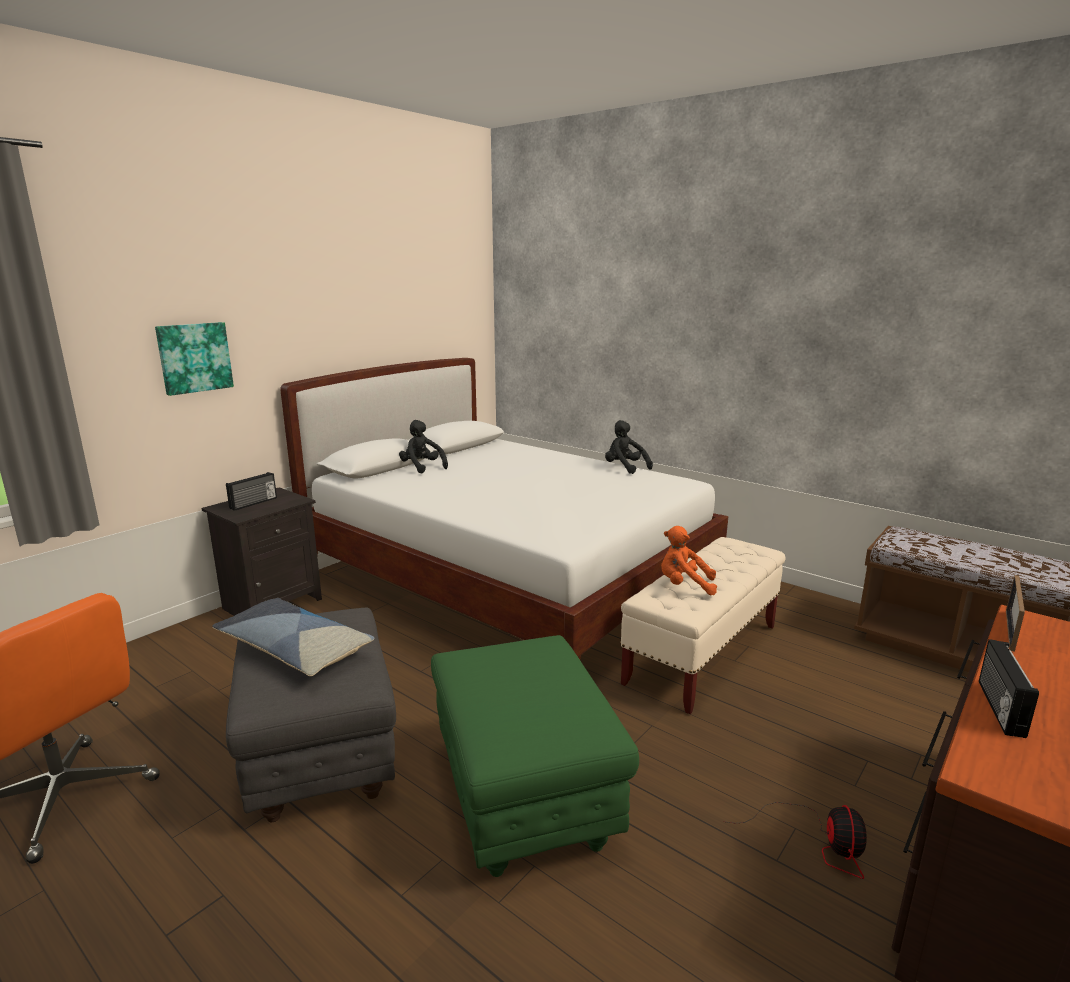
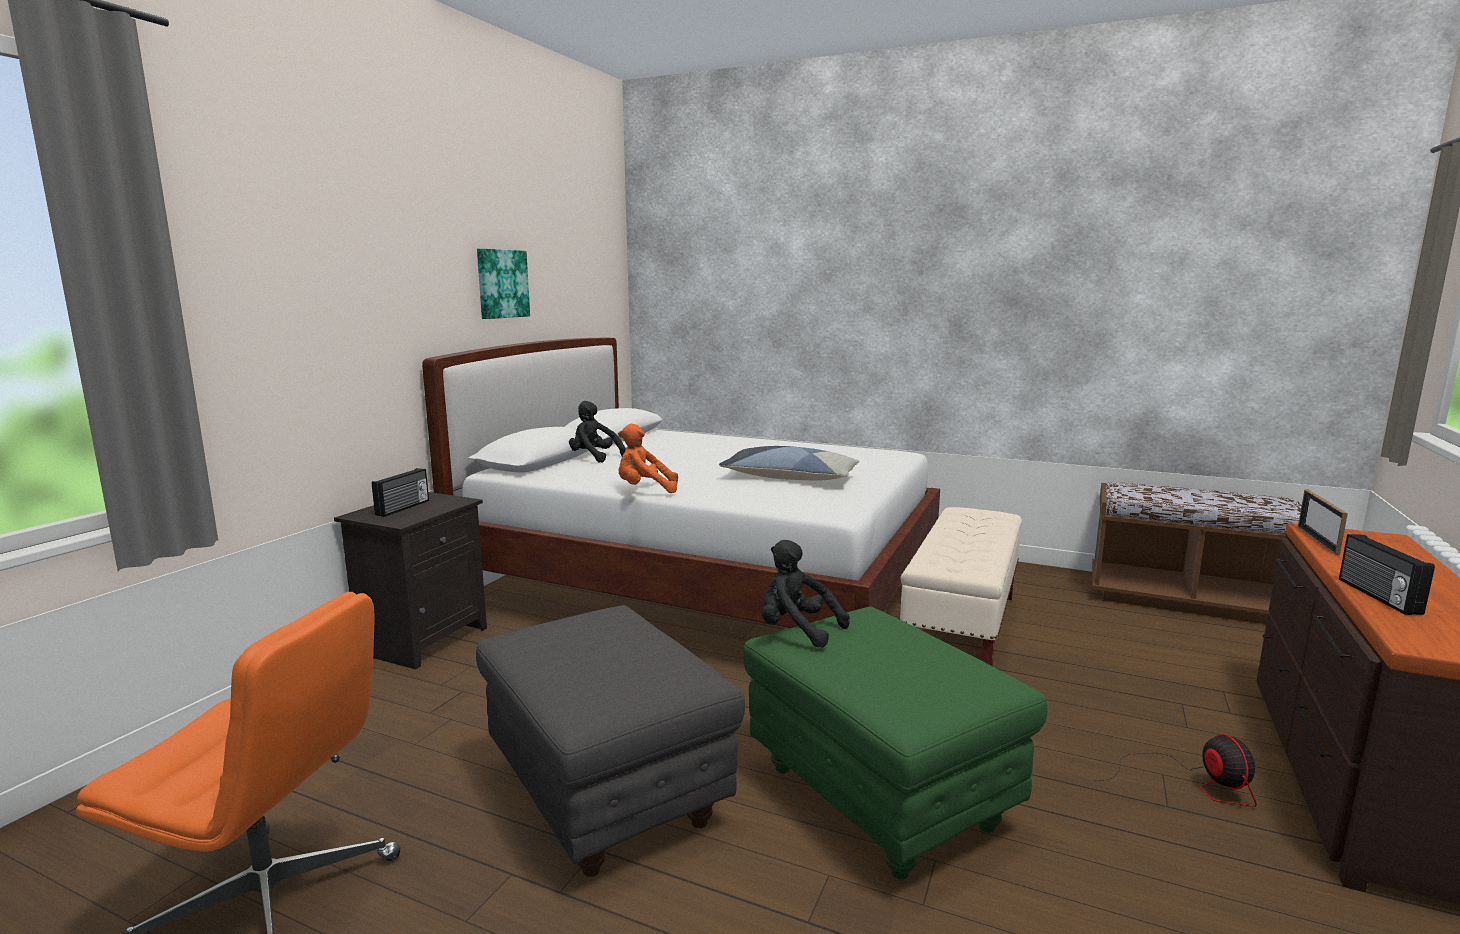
camera: 15 degrees left, 5 degrees down
(194, 357) = (328, 320): picture -> picture (501, 284)
(294, 648) = (579, 652): pillow -> pillow (789, 478)
(624, 468) = (823, 445): black plush toy -> black plush toy (797, 630)
(684, 586) = (954, 550): orange plush toy -> orange plush toy (645, 490)

